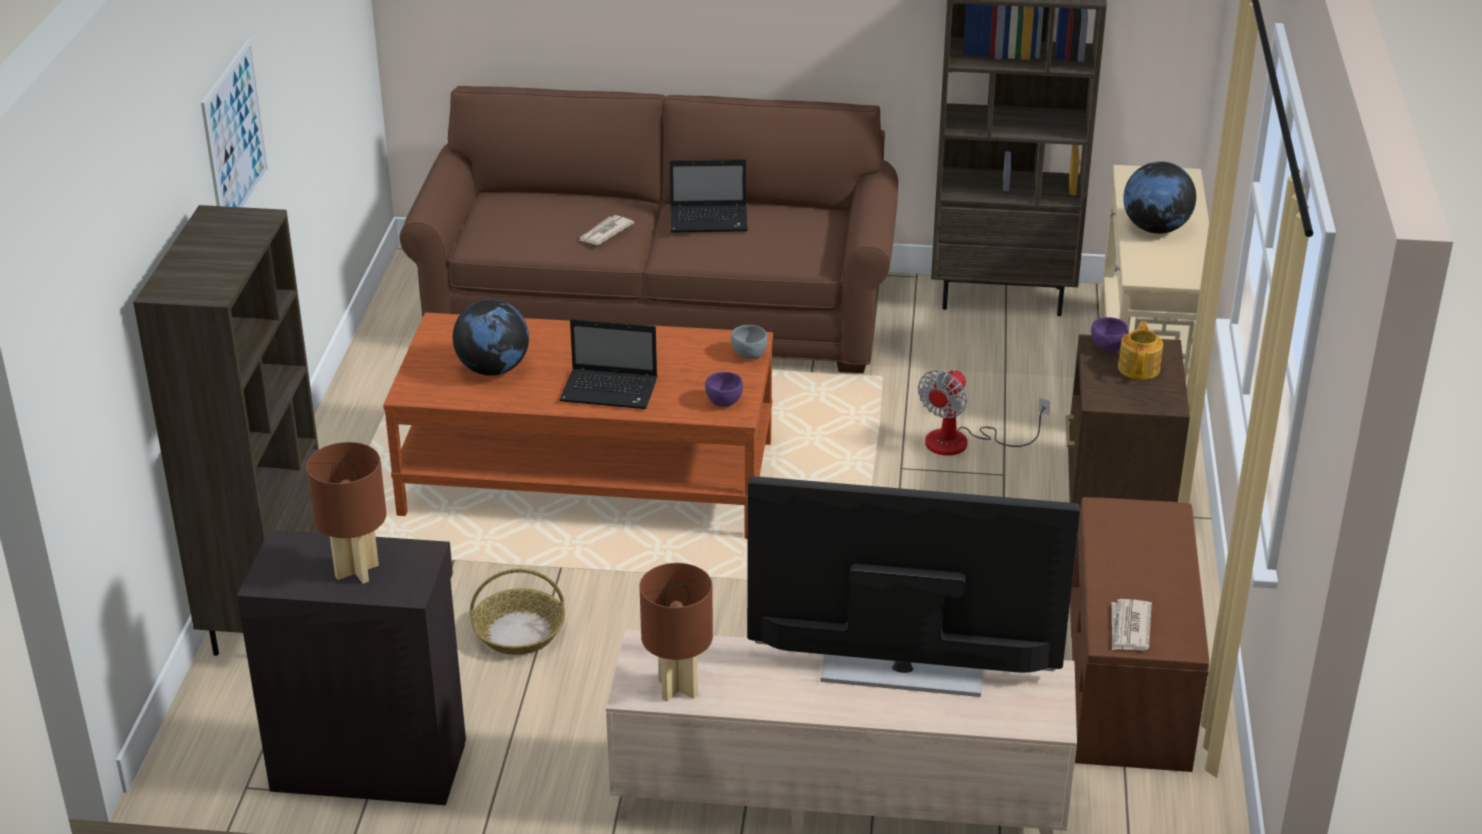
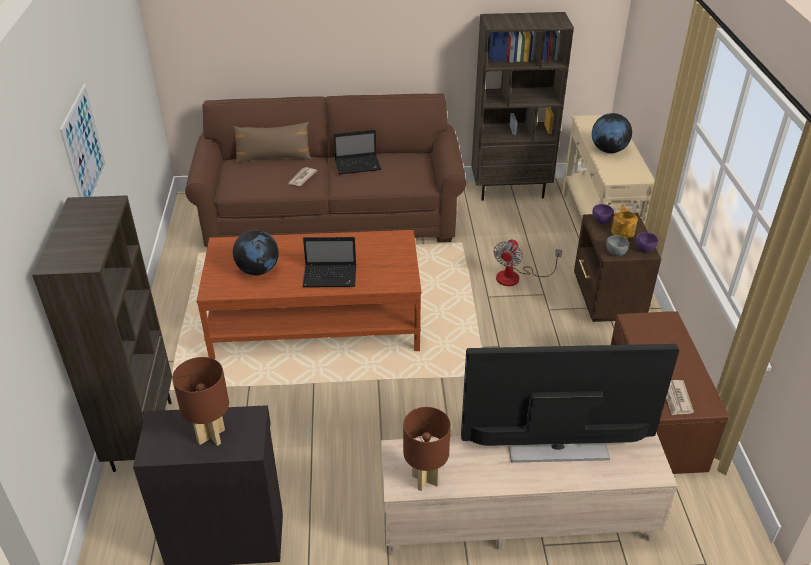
camera: 10 degrees left, 5 degrees up
(518, 632) = (298, 430): basket -> none
(565, 196) = (273, 158): none -> brown pillow
(725, 401) = (399, 276): purple bowl -> purple bowl (644, 249)
(748, 355) = (404, 245): grey bowl -> grey bowl (615, 253)

